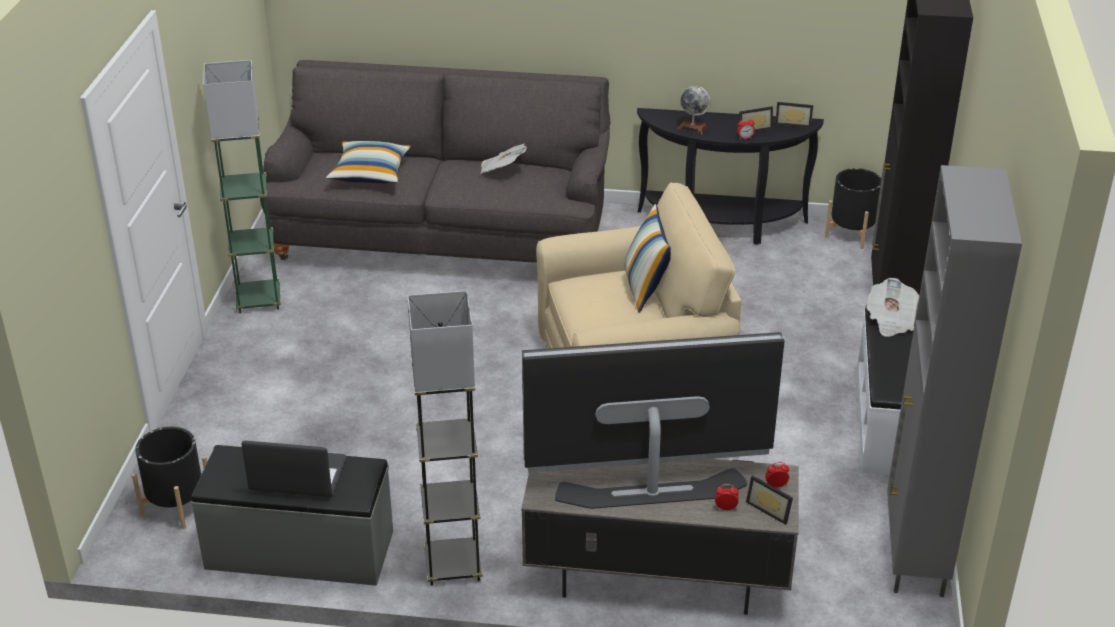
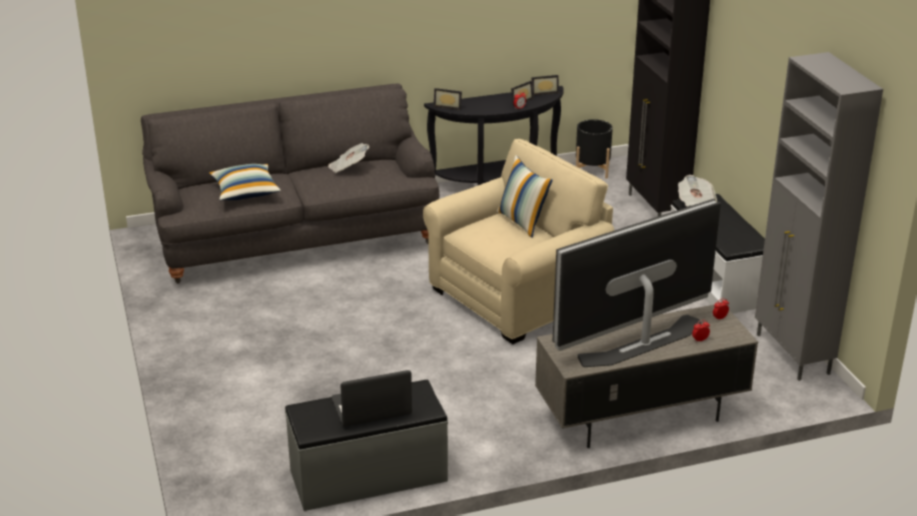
camera: 25 degrees left, 5 degrees down
(177, 505) = (242, 475): black planter -> none
(259, 300) = (182, 316): green floor lamp -> none
(453, 566) = (493, 452): grey floor lamp -> none
(692, 127) = (476, 108): globe -> none
(770, 509) = (728, 332): picture frame -> picture frame (448, 106)

